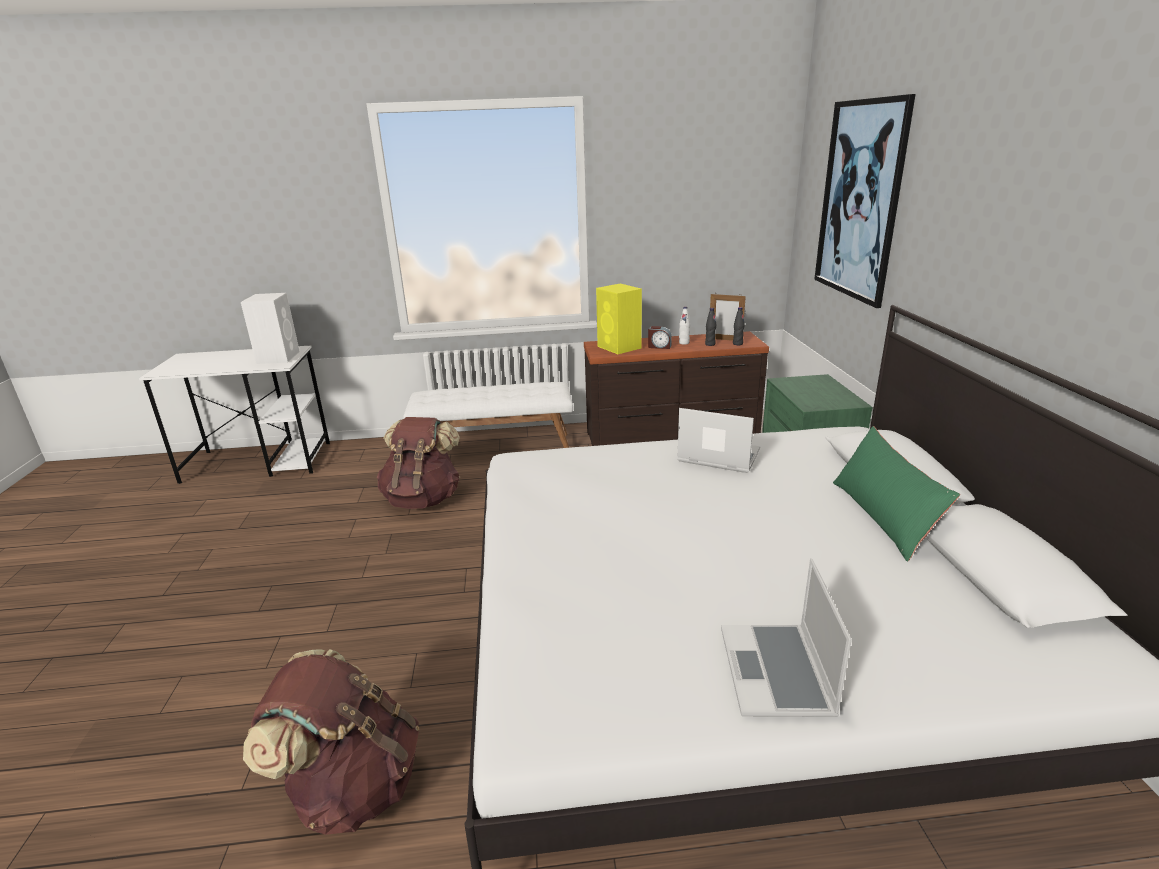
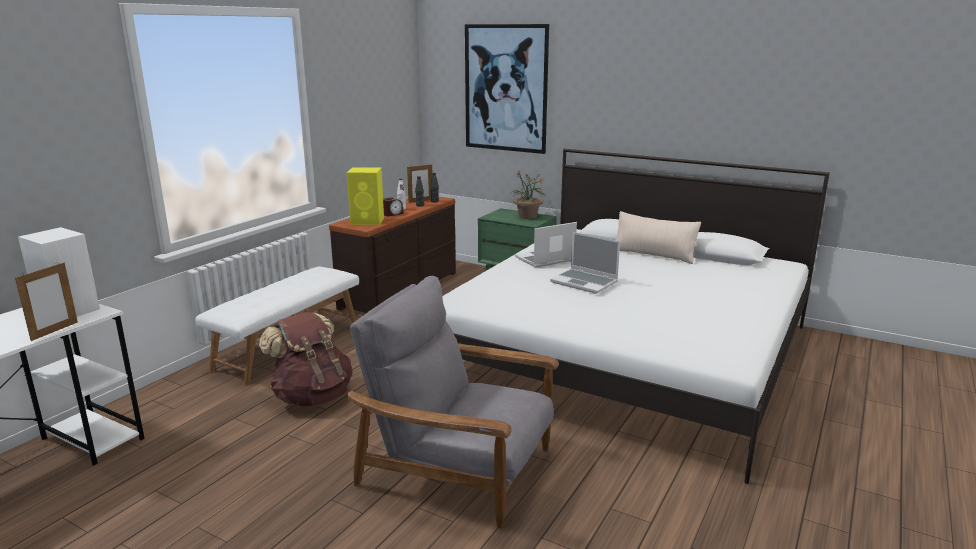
camera: 55 degrees left, 5 degrees down
(239, 369) = (54, 331): none -> picture frame
(353, 785) = (621, 504): brown backpack -> none
(359, 629) = (458, 468): none -> grey armchair
(777, 673) = (741, 308): laptop -> laptop (585, 282)
(829, 395) = (527, 216): none -> potted plant
(883, 517) = (653, 254): green pillow -> beige pillow

